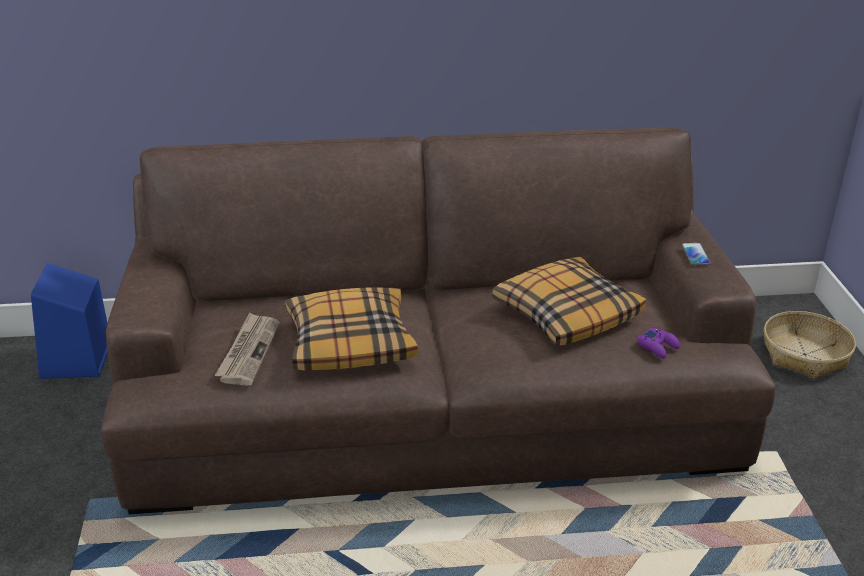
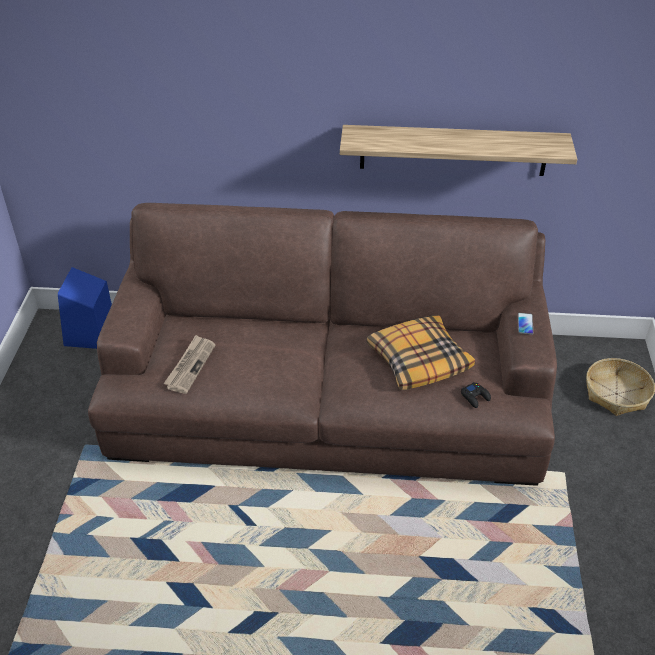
camera: 10 degrees right, 10 degrees up
(350, 342) = (260, 366): pillow -> none
(568, 44) = (453, 150): none -> shelf
(658, 347) = (475, 397): purple game controller -> black game controller

